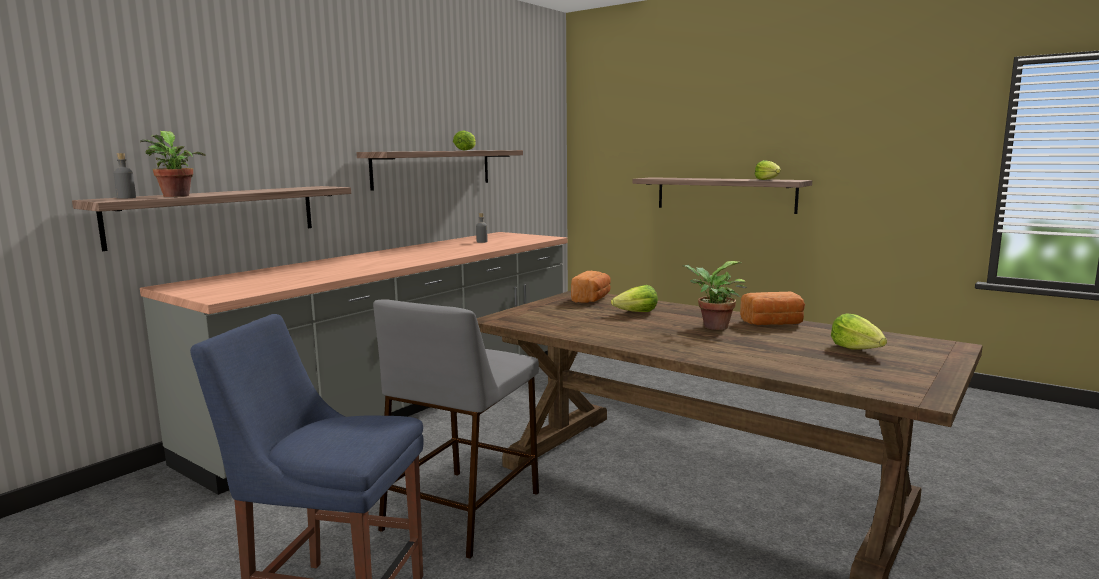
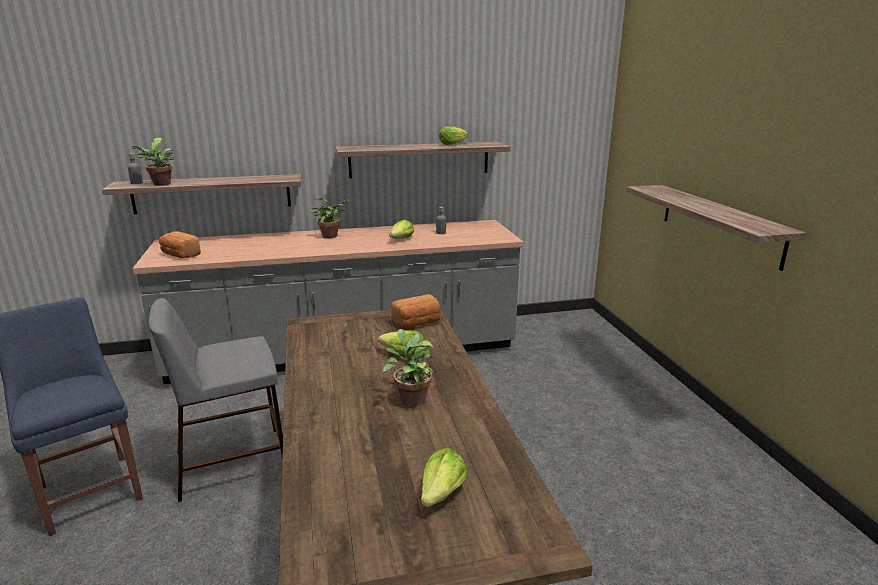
camera: 40 degrees right, 10 degrees up
(379, 256) = (331, 236): none -> potted plant
(768, 180) = (743, 221): lettuce -> lettuce (401, 239)
(773, 324) = (469, 418): bread -> bread (180, 255)

